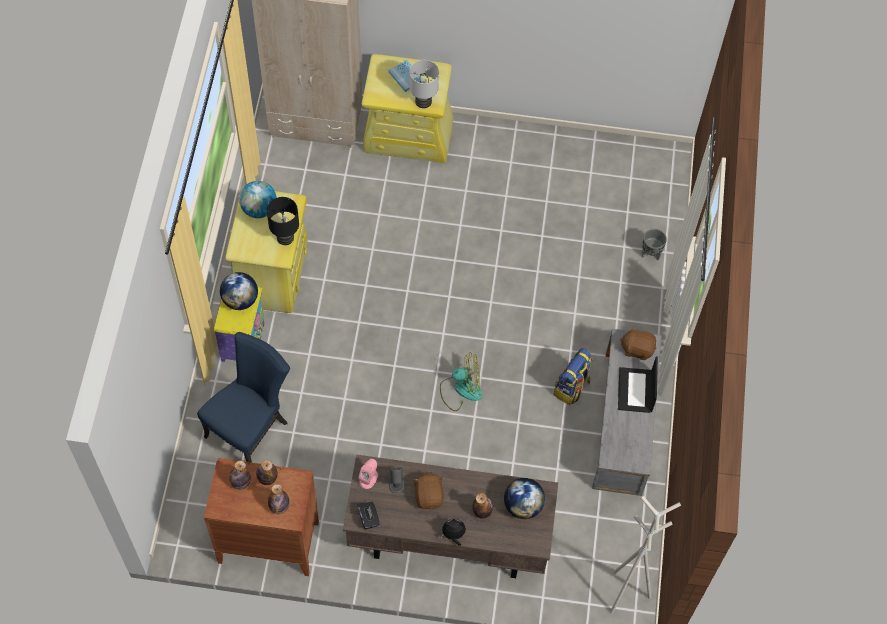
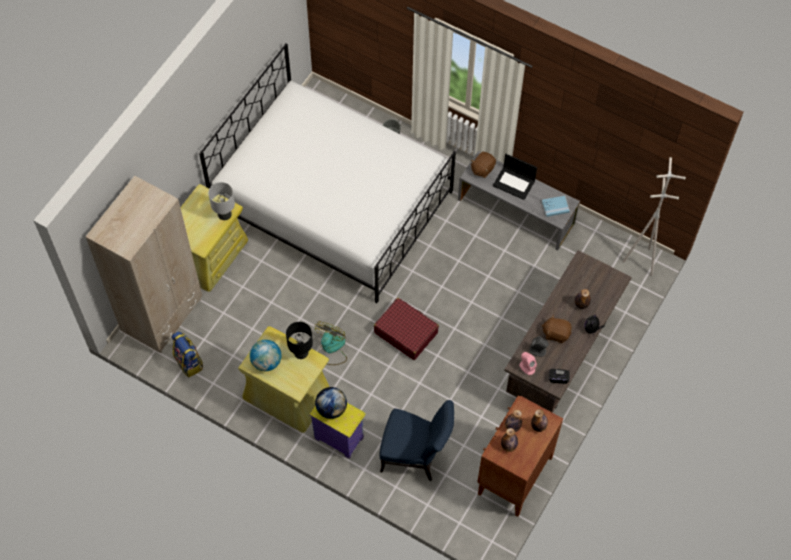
camera: 65 degrees left, 0 degrees up
(251, 427) = (415, 456): blue chair -> blue chair turned 135 degrees clockwise
(402, 361) = (406, 332): none -> red suitcase
(406, 77) = (195, 217): blue book -> blue book (555, 207)
(461, 389) = (446, 302): fan -> fan (331, 349)
(522, 505) = (586, 278): globe -> none
(534, 225) = (332, 203): none -> white bed
(571, 388) = (475, 232): backpack -> backpack (189, 362)

